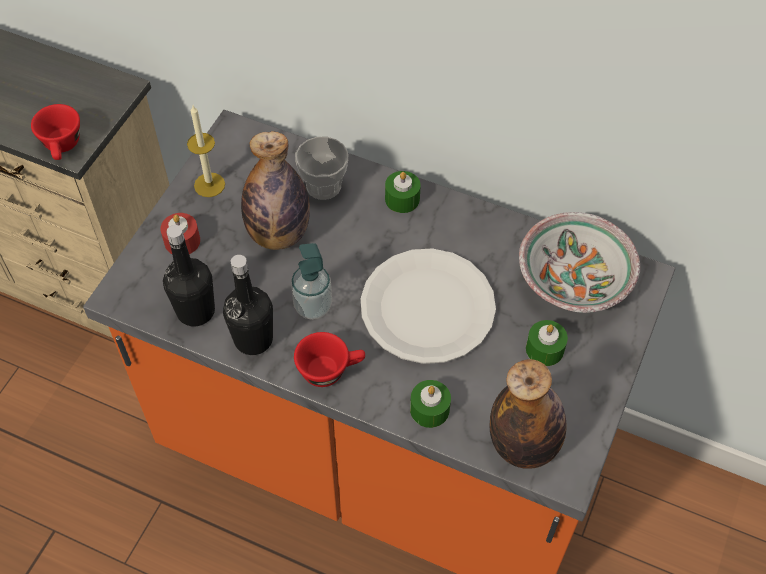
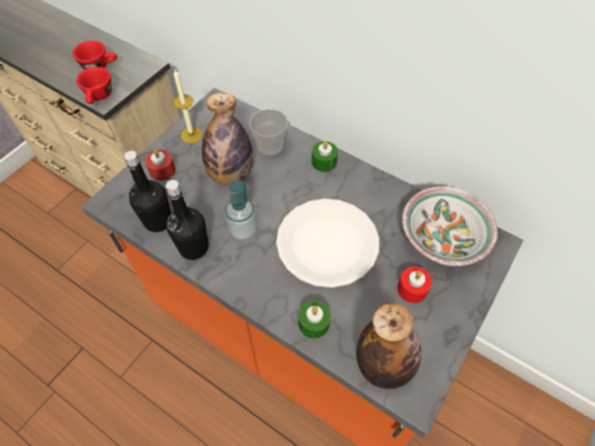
camera: 10 degrees right, 0 degrees up
(330, 370) = (245, 279): red cup -> red cup (100, 66)
(544, 349) = (412, 289): green candle -> red candle

